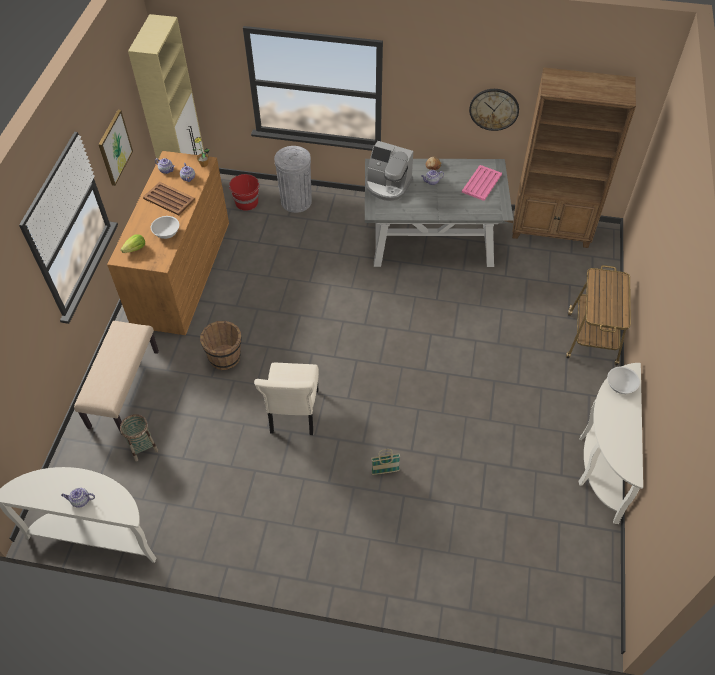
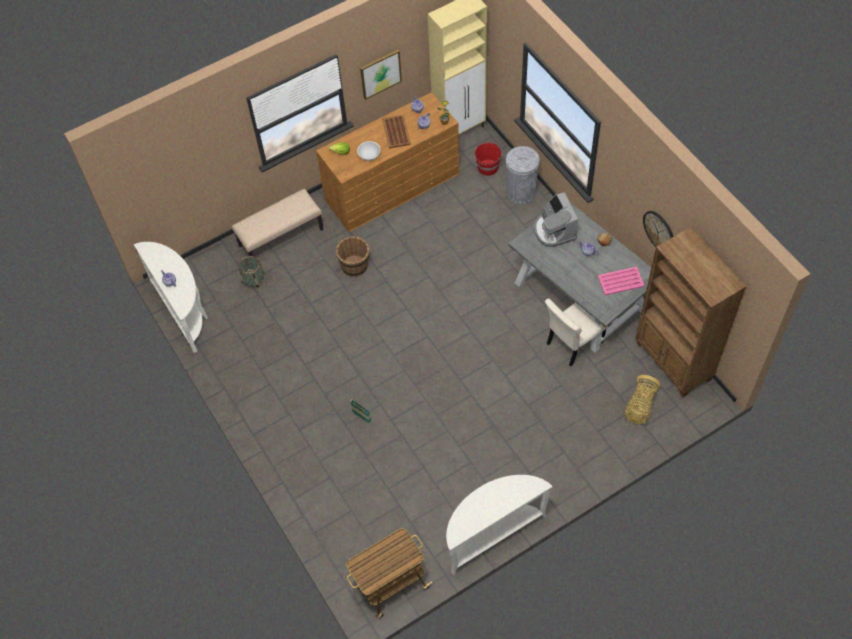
camera: 50 degrees right, 5 degrees up
(293, 414) = (352, 336): beige chair -> beige chair (572, 343)
(571, 277) = (640, 406): none -> basket
(592, 340) = (593, 459): cart -> cart (389, 584)
(620, 386) = (519, 486): white bowl -> none

